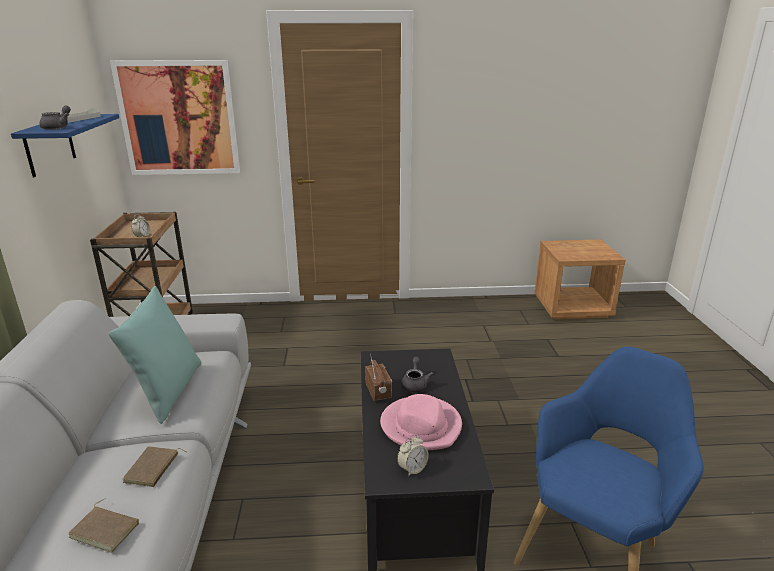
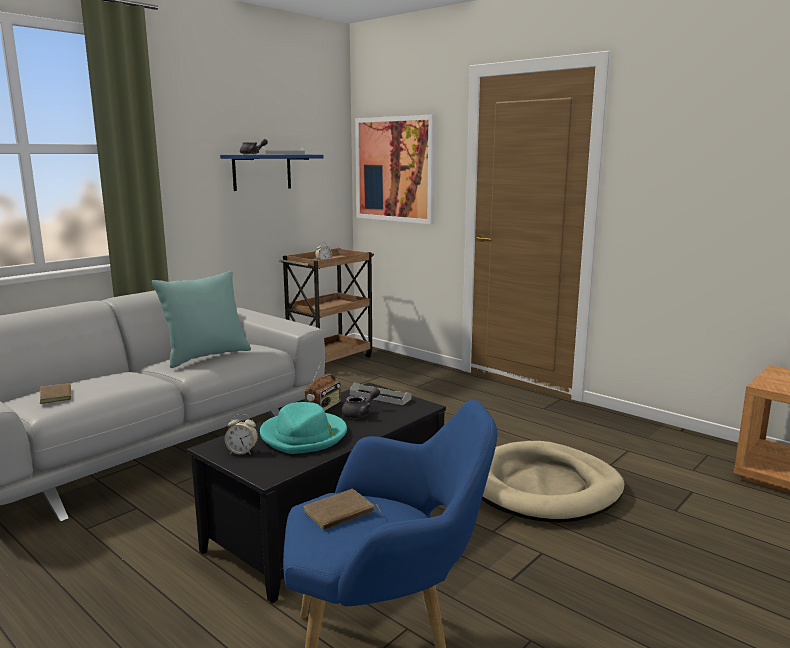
camera: 45 degrees right, 10 degrees down
(153, 469) = (123, 383): brown book -> brown book (340, 514)
(396, 361) = (380, 397): none -> grey tray
(421, 426) = (304, 436): pink hat -> turquoise hat
(485, 376) = (544, 488): none -> beige dog bed

